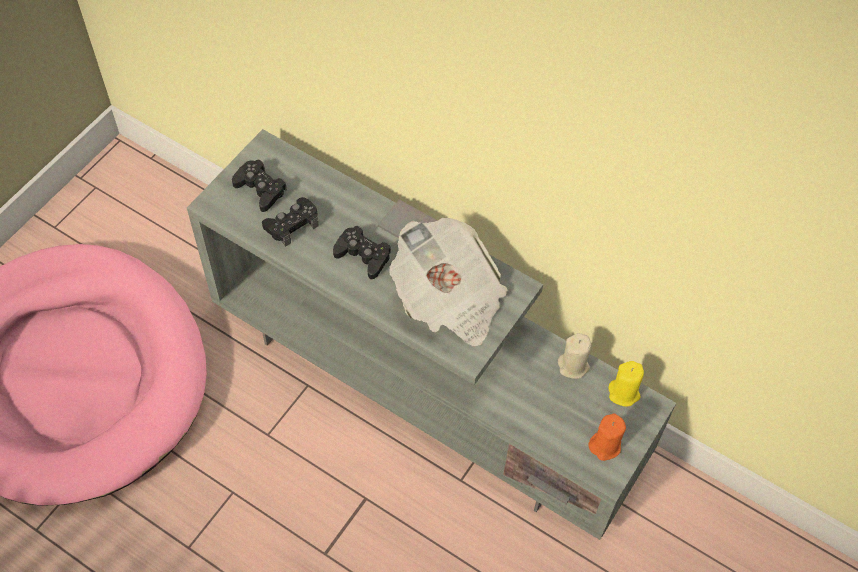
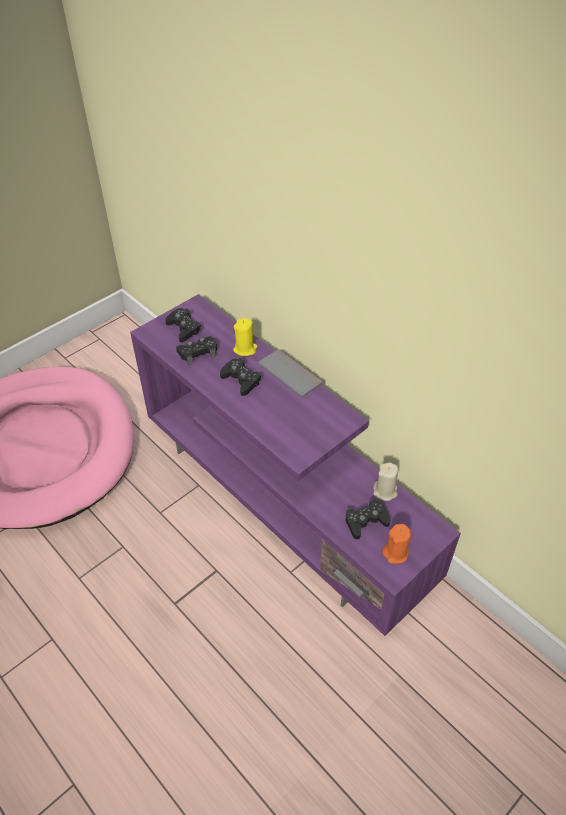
camera: 15 degrees right, 10 degrees down
(428, 385) = (284, 501): grey tv stand -> purple tv stand
(448, 299) = (294, 418): newspaper -> none
(559, 411) = (366, 521): none -> black game controller
(624, 393) = (420, 518): yellow candle -> yellow candle (245, 349)

